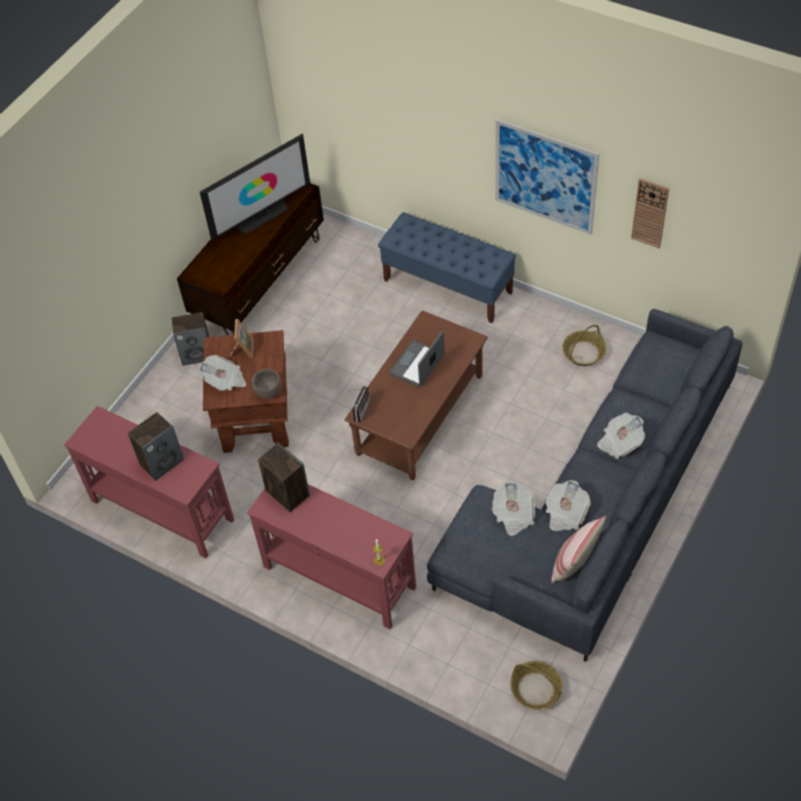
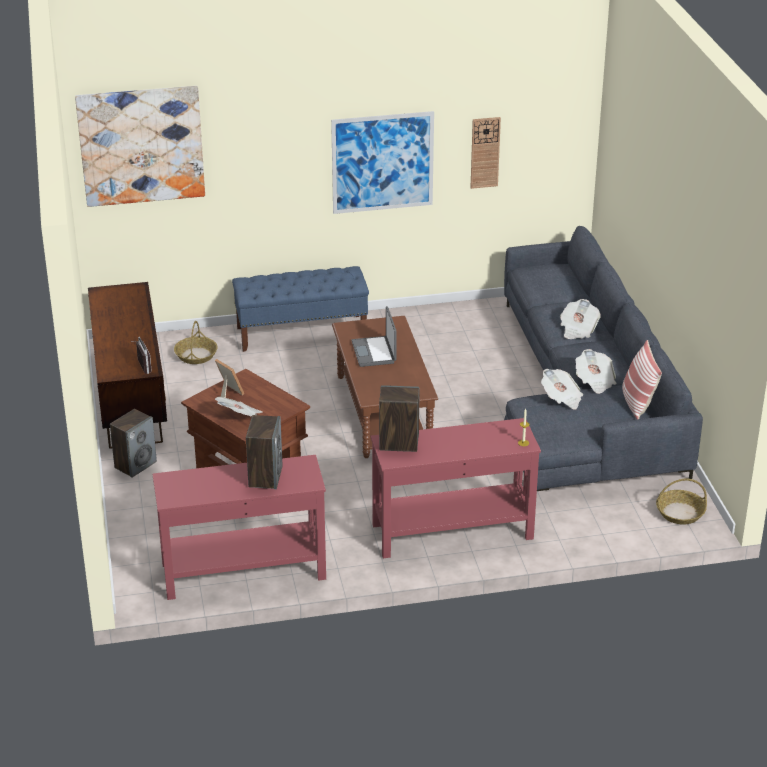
camera: 45 degrees left, 20 degrees down
(261, 216) = (121, 317): television -> none
(268, 391) = (286, 406): brown bowl -> none
(325, 70) = (141, 145): none -> picture
(359, 410) = (364, 396): radio -> radio (140, 367)
(583, 352) = (459, 324): basket -> basket (196, 355)

